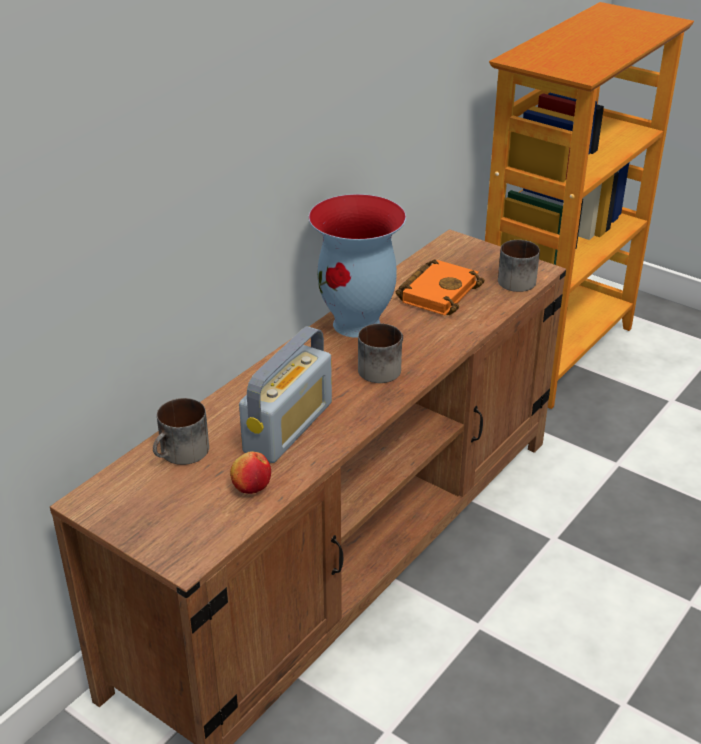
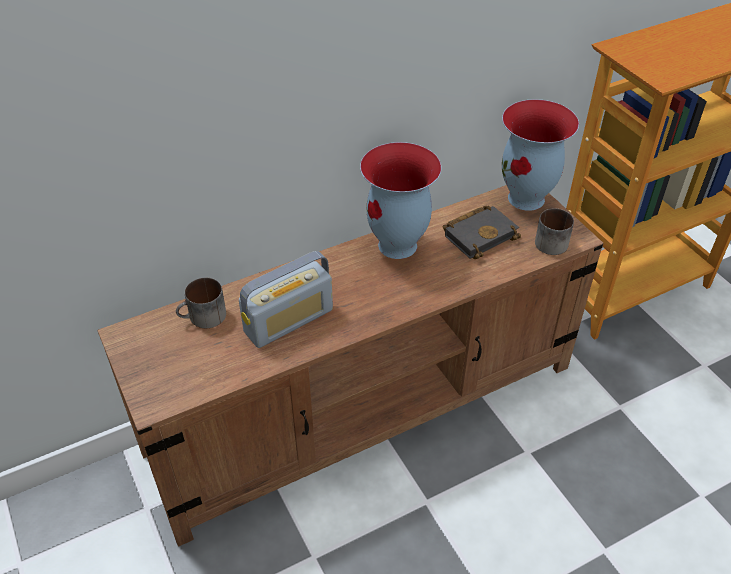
camera: 25 degrees right, 10 degrees up
(251, 486) = (231, 361): apple -> none
(381, 367) = (390, 290): mug -> none
(438, 292) = (480, 234): orange book -> black book
(462, 249) = (527, 199): none -> vase

